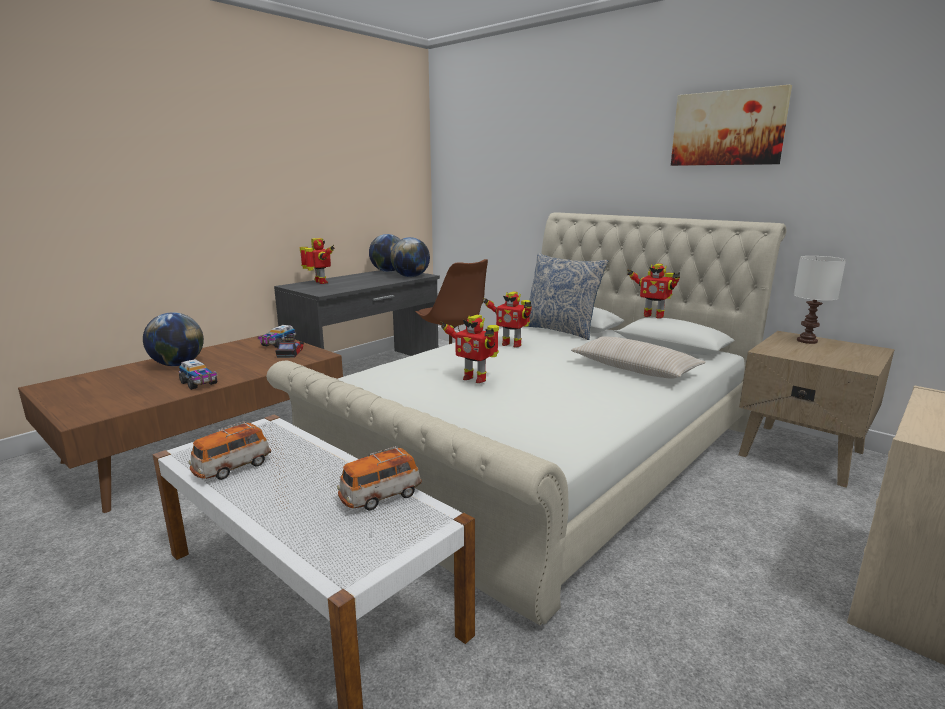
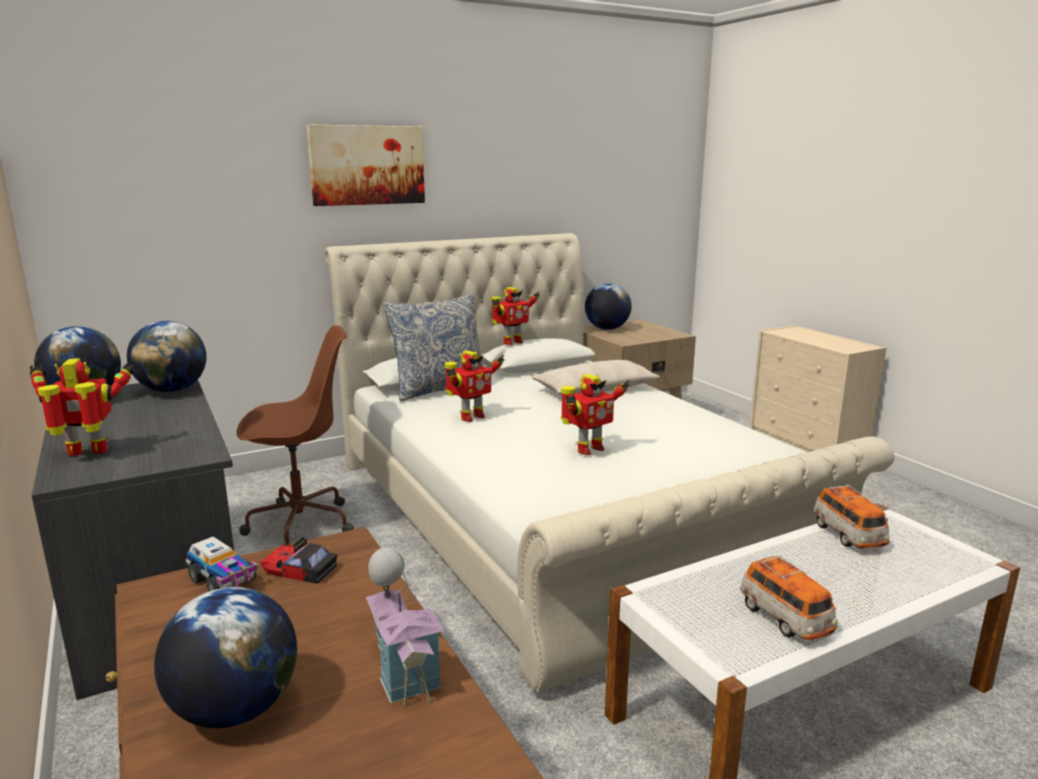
camera: 70 degrees left, 0 degrees up
(199, 383) = (404, 669): toy truck -> toy house
(728, 128) = (510, 145): picture -> picture (367, 165)
(806, 341) = (607, 329): white table lamp -> globe

